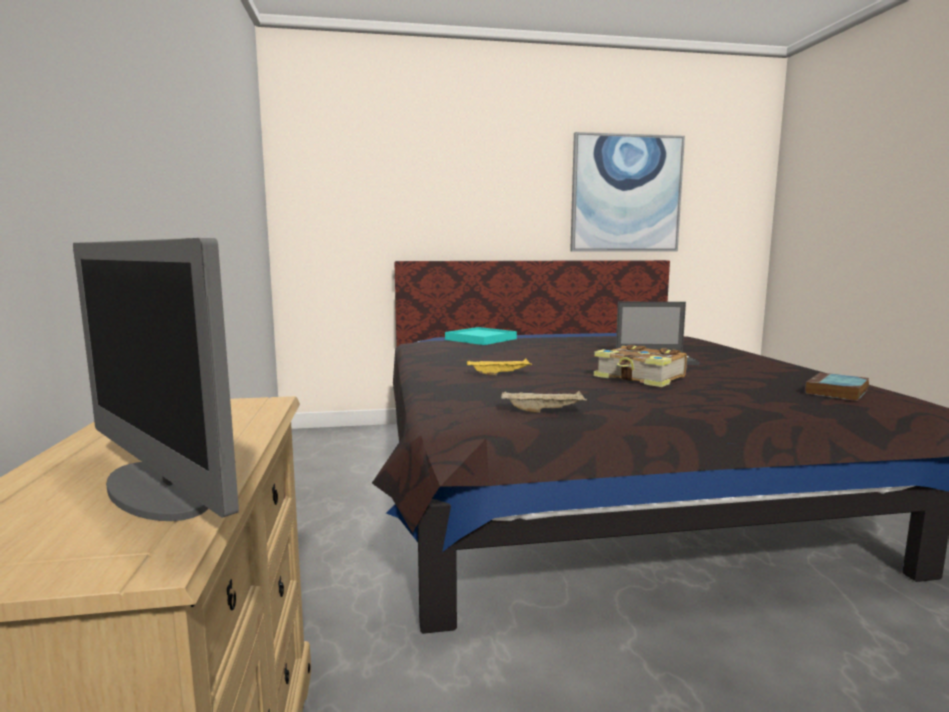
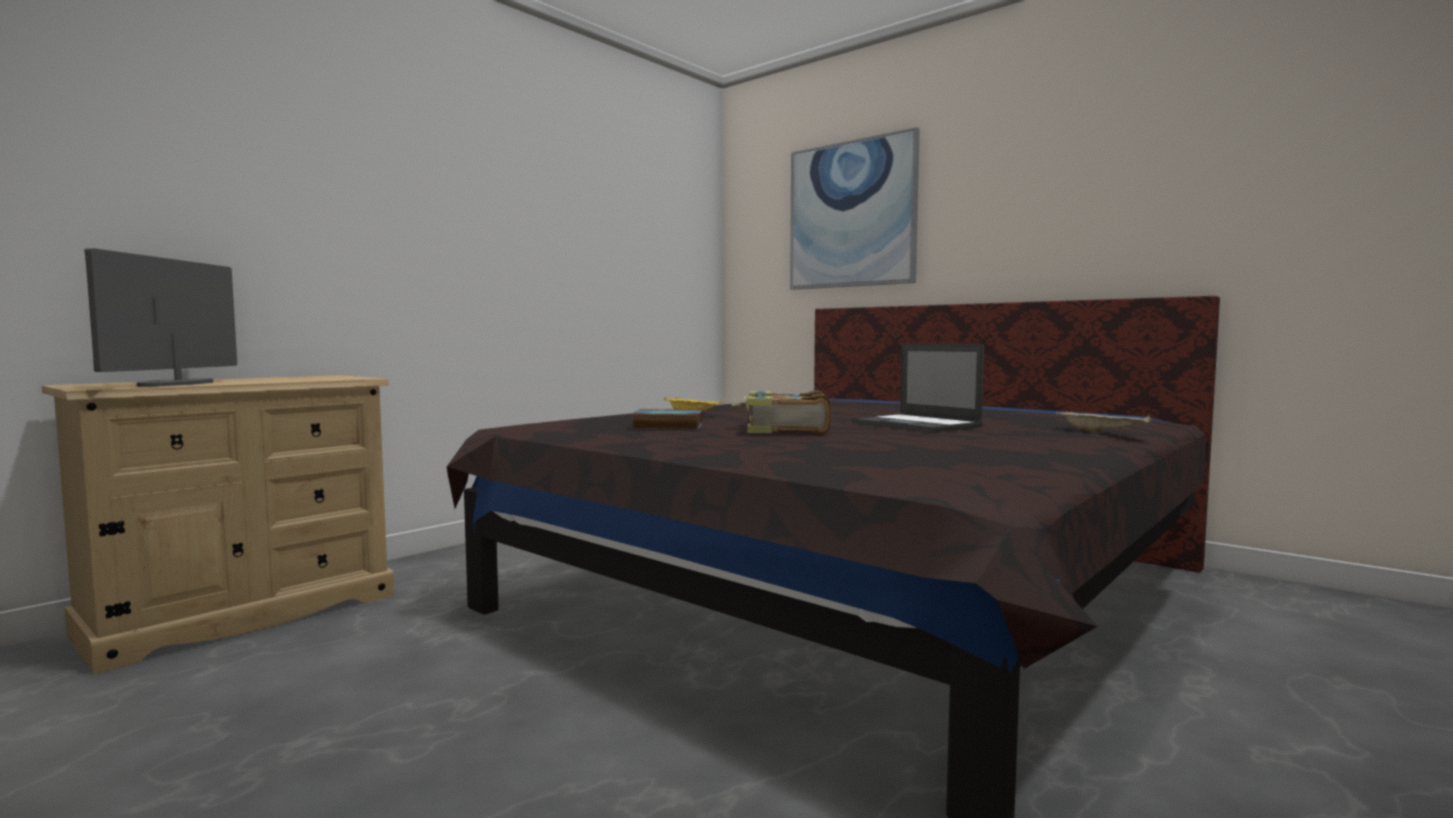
camera: 50 degrees right, 5 degrees down
(480, 339) = (851, 400): turquoise tray -> none
(544, 411) = (575, 428): beige tray -> beige tray (1103, 432)
(626, 194) = (1143, 192): picture -> picture (852, 214)
(837, 392) = (920, 465): book -> book (666, 425)

